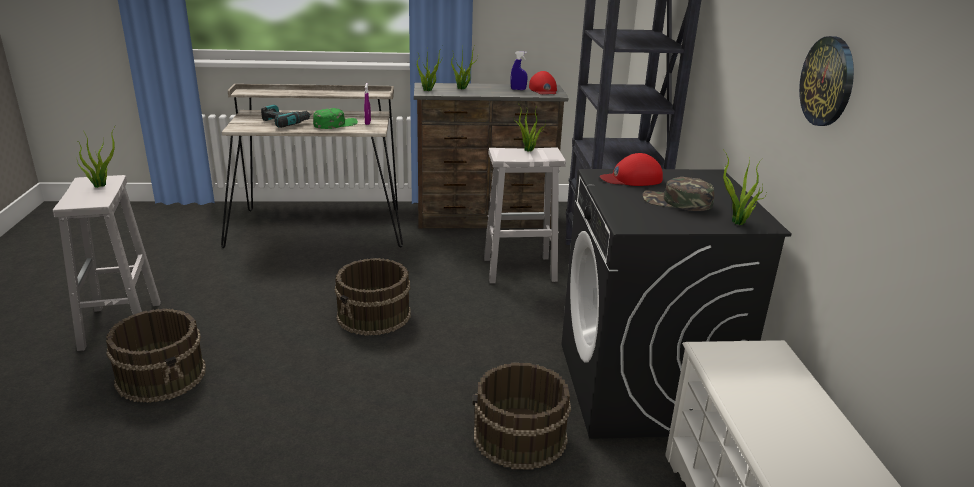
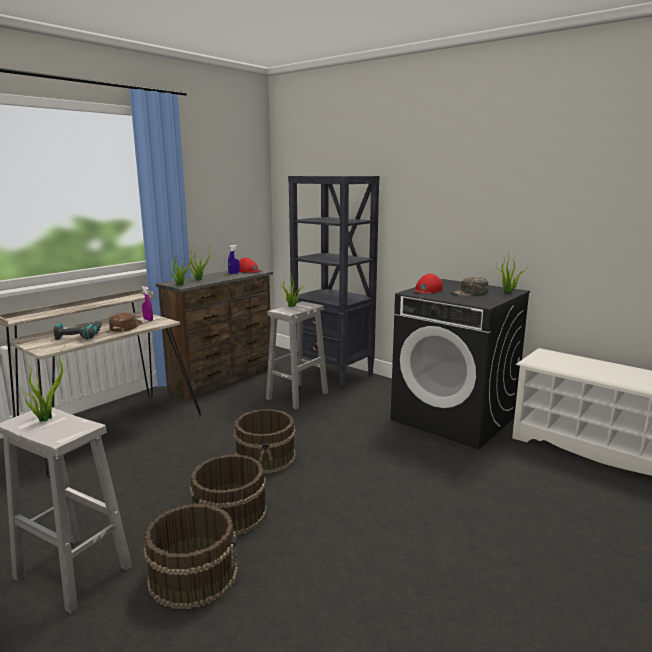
camera: 45 degrees left, 10 degrees down
(335, 124) = (125, 326): green cap -> brown cap
(520, 437) = (455, 466): brown bucket -> brown bucket (230, 514)
(828, 81) = (532, 209): wall clock -> none

